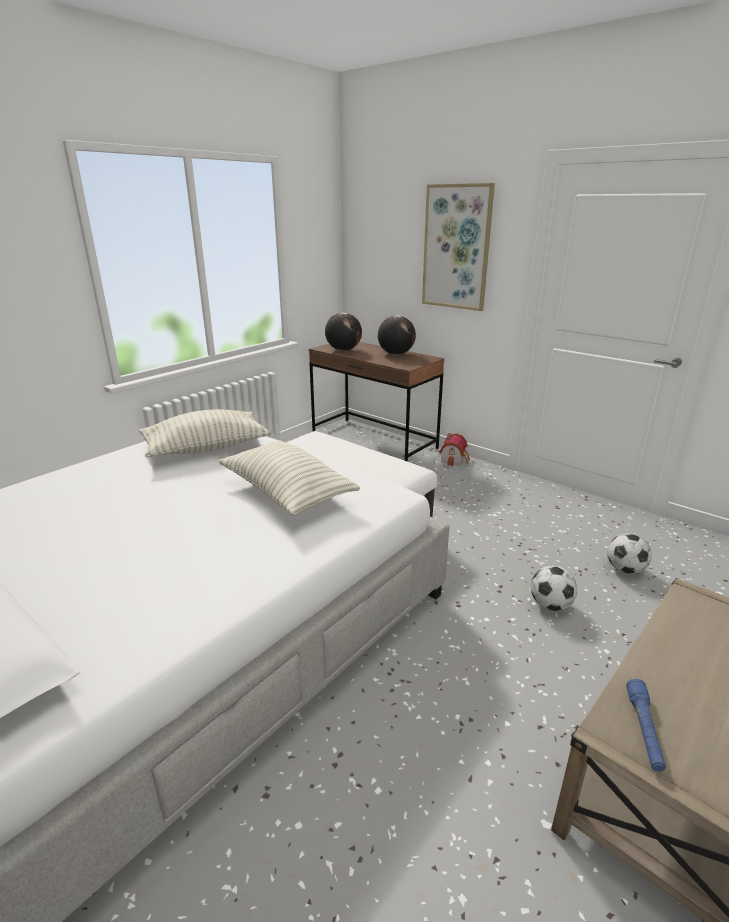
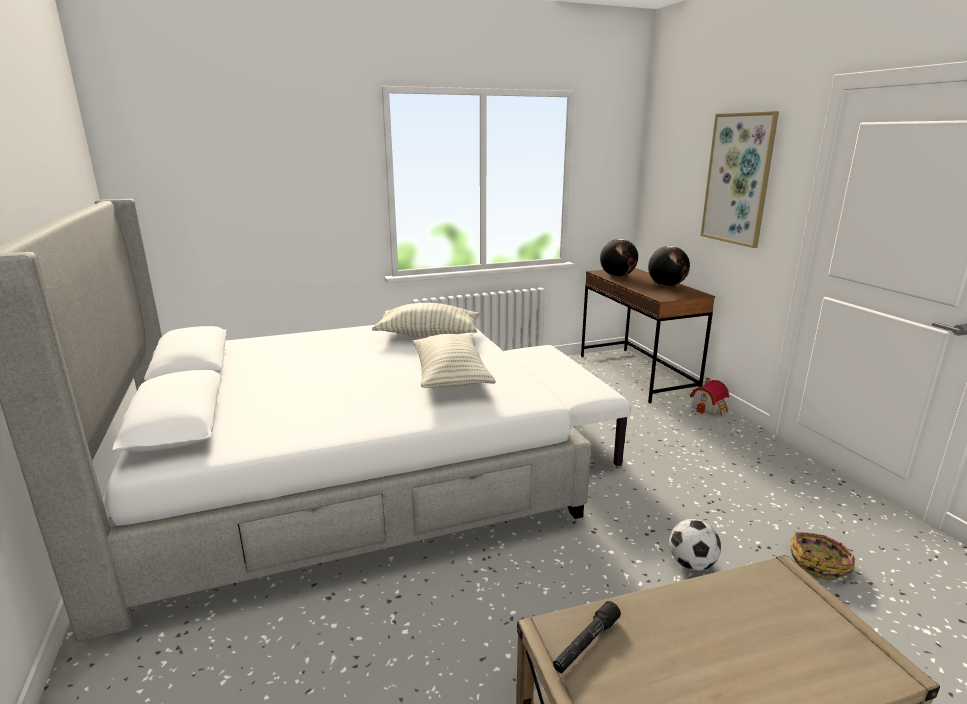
camera: 30 degrees right, 5 degrees down
(624, 569) = (820, 563): football -> basket
(644, 730) = (585, 644): blue flashlight -> black flashlight

